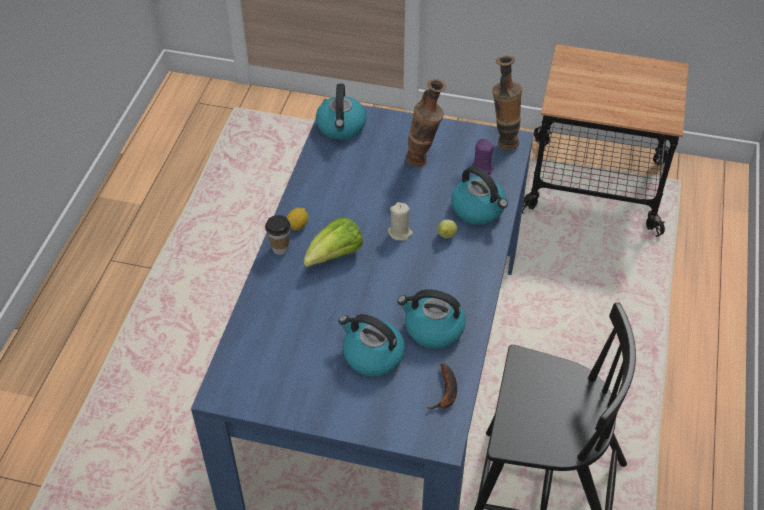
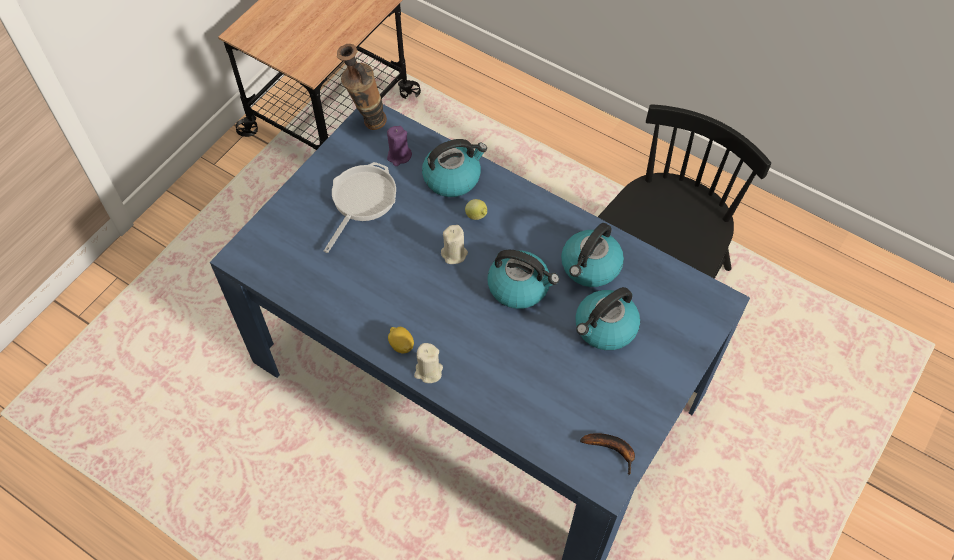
camera: 70 degrees left, 10 degrees up
(280, 248) = (428, 371): cup -> beige candle
(335, 256) = (462, 322): lettuce -> none
(341, 127) = (268, 258): kettle -> kettle (519, 287)
(423, 161) = (361, 200): vase -> frying pan
(446, 393) = (668, 281): banana -> banana (612, 450)

